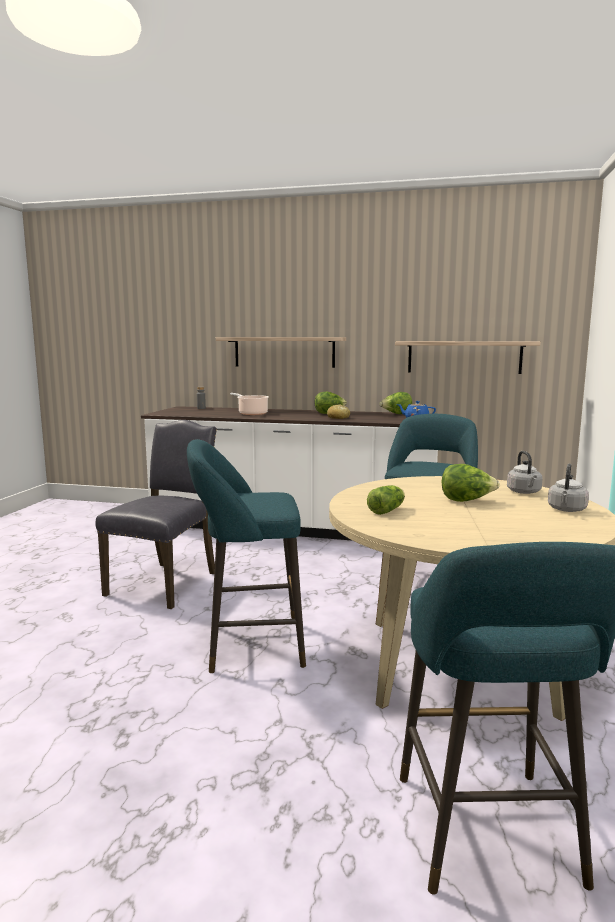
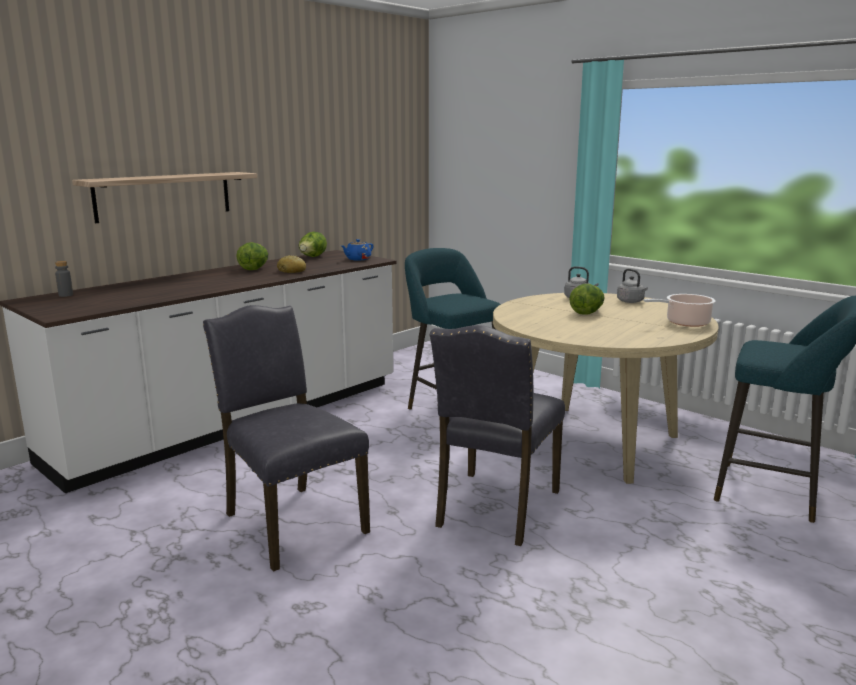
camera: 60 degrees left, 5 degrees up
(248, 646) = (495, 509): turquoise stool -> grey chair
(251, 413) = (179, 286): cooking pot -> cooking pot (685, 323)
(388, 510) = (593, 332): lettuce -> none
(464, 357) = (348, 188): shelf -> none

